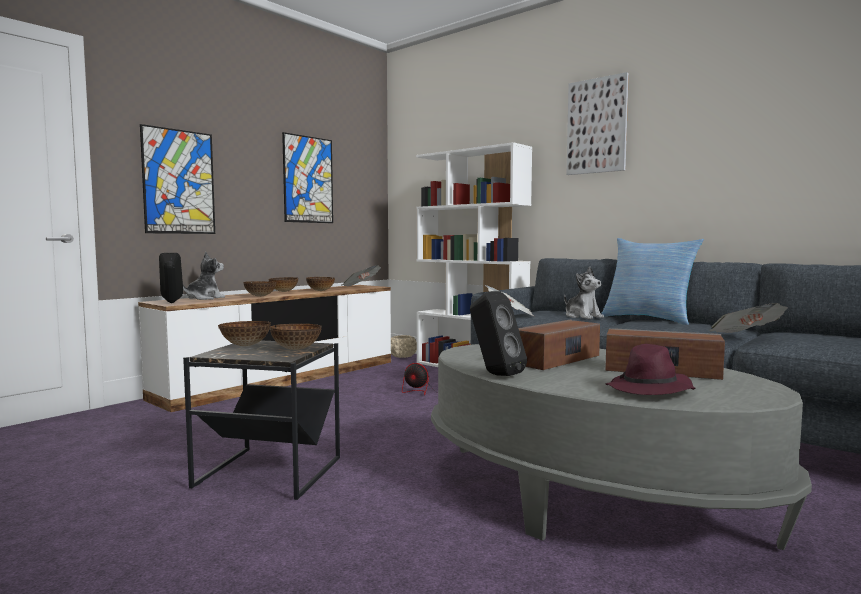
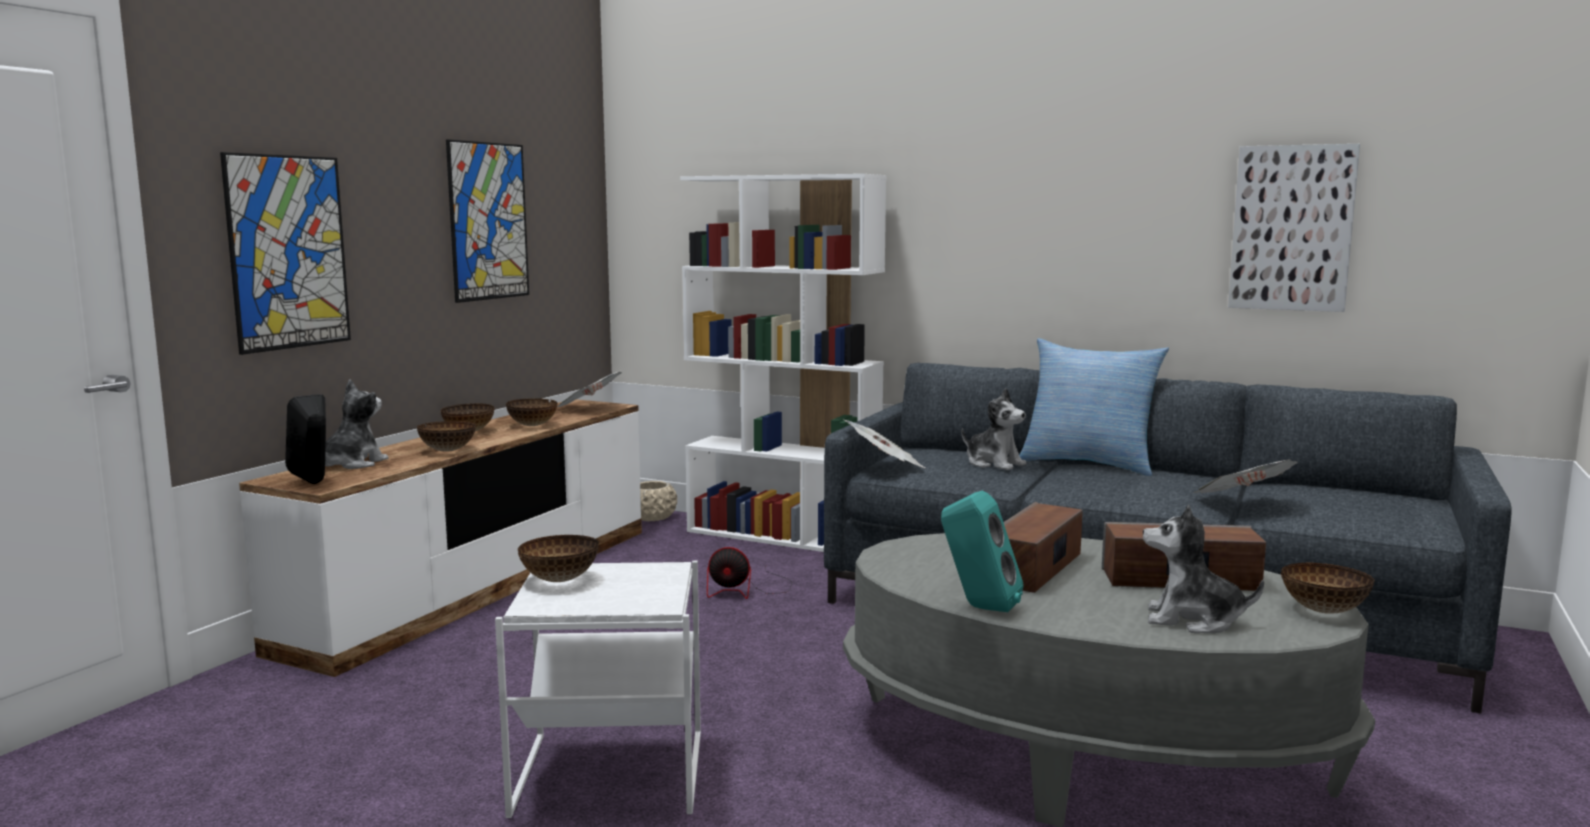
camera: 15 degrees left, 5 degrees up
(268, 472) = (608, 774): black side table -> white side table
(297, 349) = (653, 582): bowl -> bowl (1324, 610)
(494, 374) = (978, 607): black speaker -> turquoise speaker
(597, 126) = (995, 152): picture -> picture (1292, 228)
(650, 390) = (1192, 620): purple hat -> plush toy

